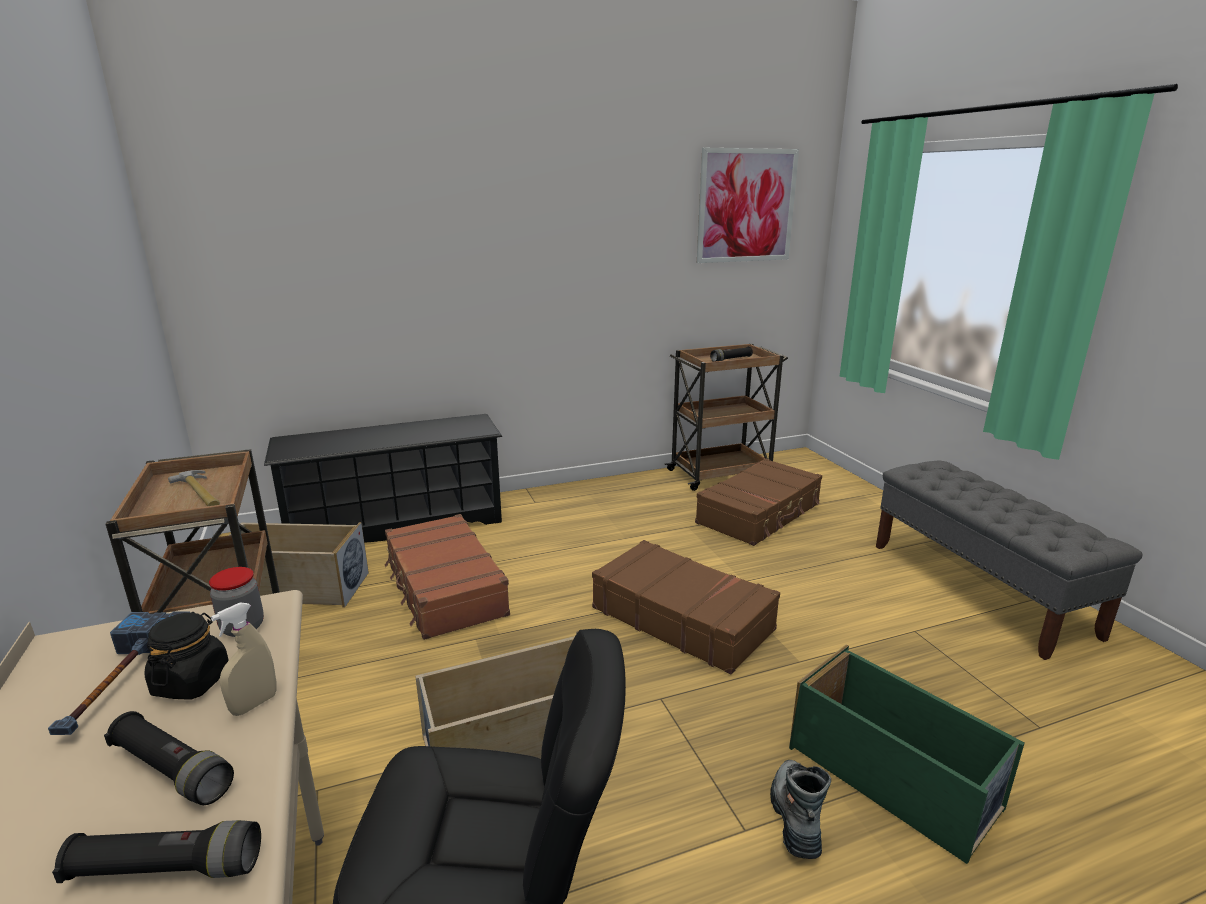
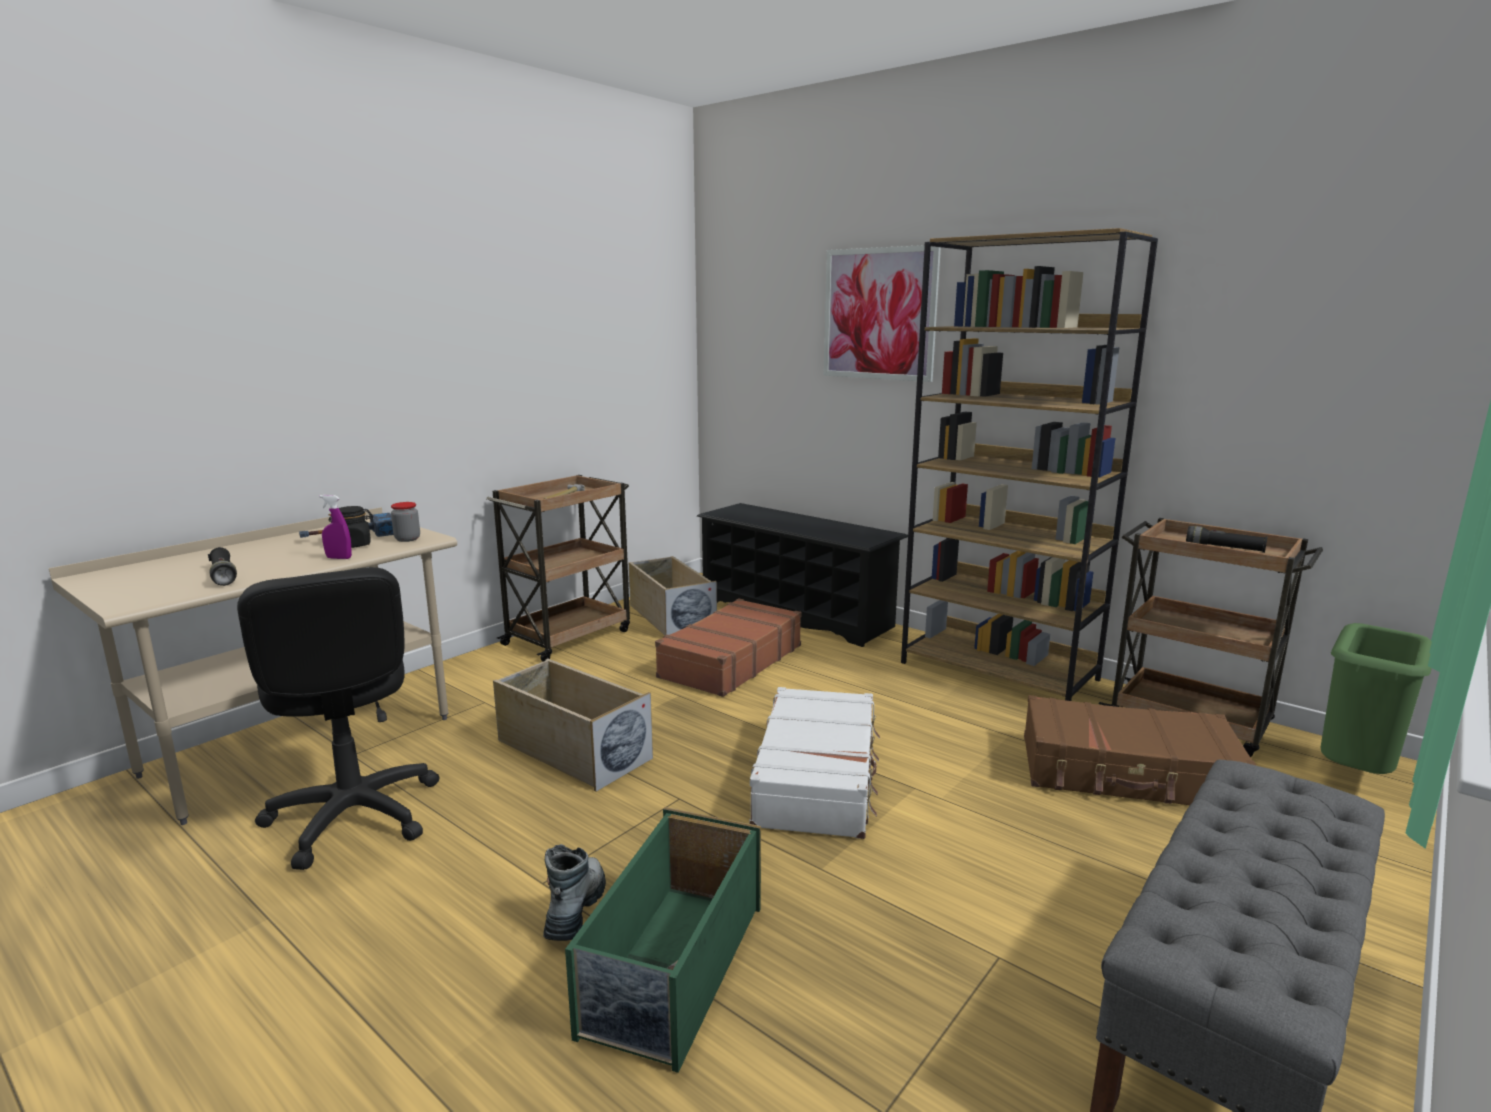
camera: 60 degrees right, 5 degrees down
(172, 770) = (285, 560): black flashlight -> none
(254, 704) = (339, 558): beige spray bottle -> purple spray bottle
(603, 493) = (999, 671): none -> brown bookcase
(682, 618) = (818, 778): brown suitcase -> white suitcase
(746, 206) = (1325, 315): picture -> picture (879, 314)
(795, 816) = (575, 909): boot -> boot turned 60 degrees counterclockwise
(802, 466) = (1355, 777): none -> green trash can

